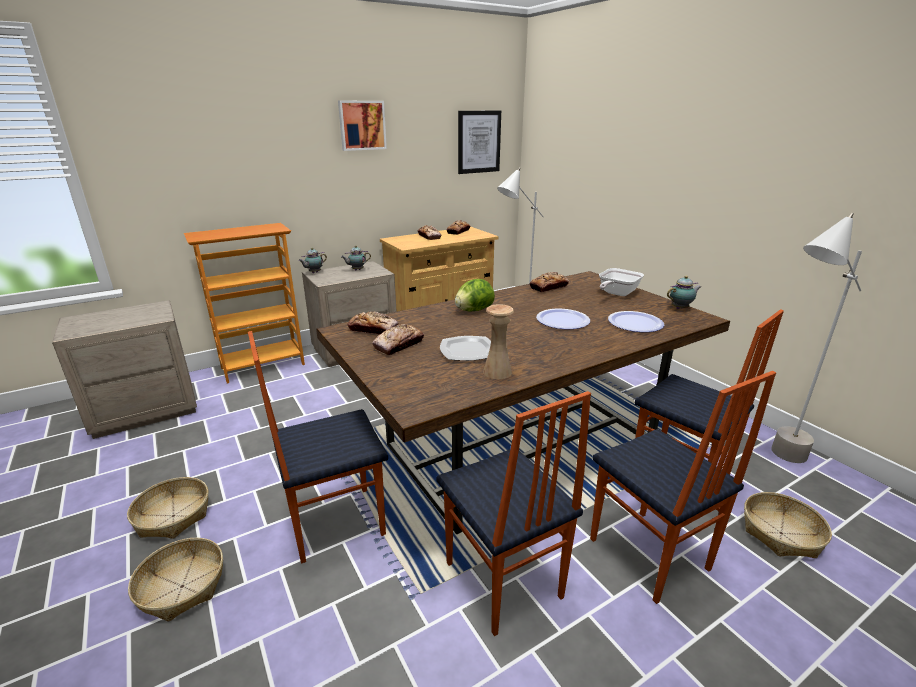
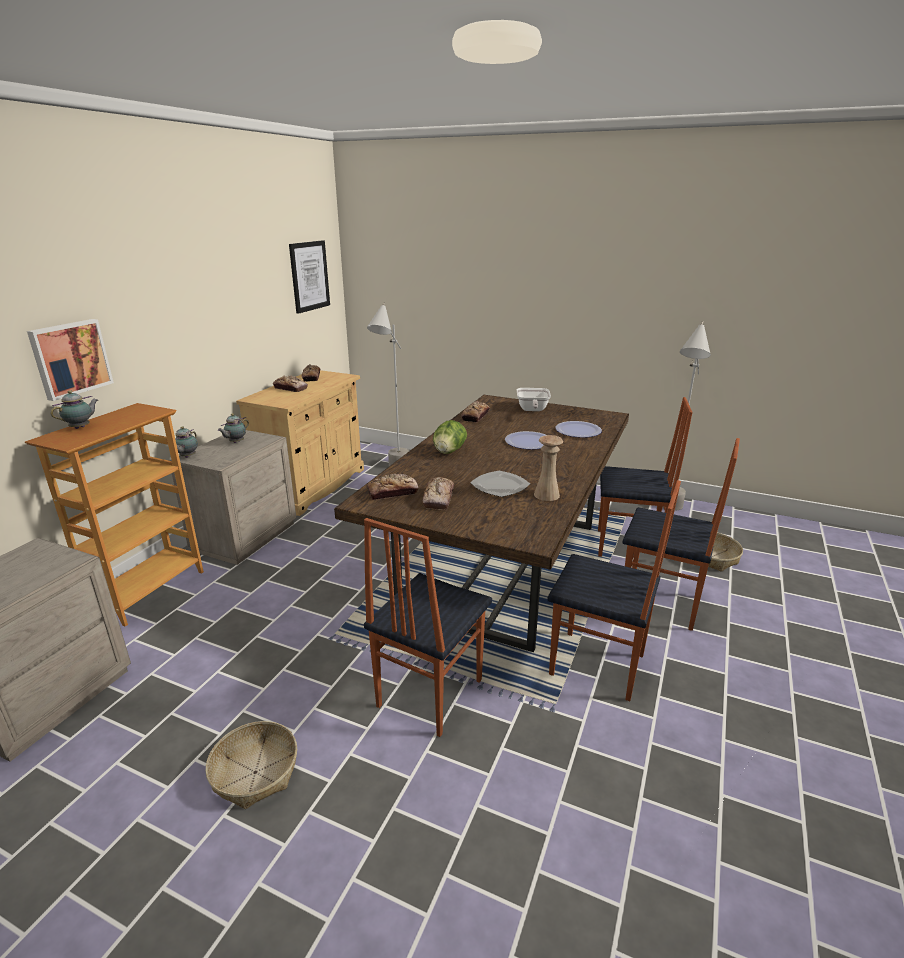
camera: 35 degrees left, 0 degrees up
(182, 586) = (354, 816): basket -> none
(362, 125) = (204, 270): picture -> picture (70, 358)
(681, 308) = (589, 411): teapot -> teapot (81, 427)

